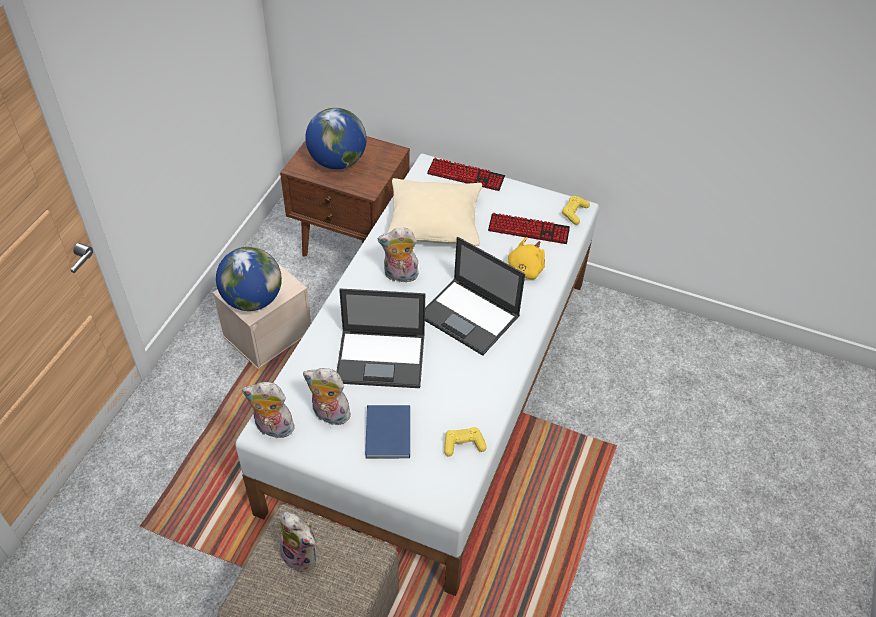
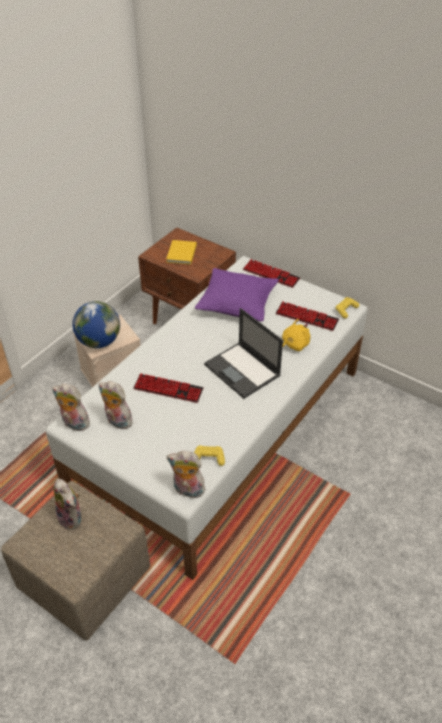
camera: 15 degrees right, 5 degrees down
(337, 162) = (181, 254): globe -> yellow book
(382, 358) = (168, 389): laptop -> keyboard
(387, 434) = (154, 442): blue book -> none
(400, 276) = (200, 335): plush toy -> plush toy (187, 490)
(434, 223) = (237, 303): beige pillow -> purple pillow

